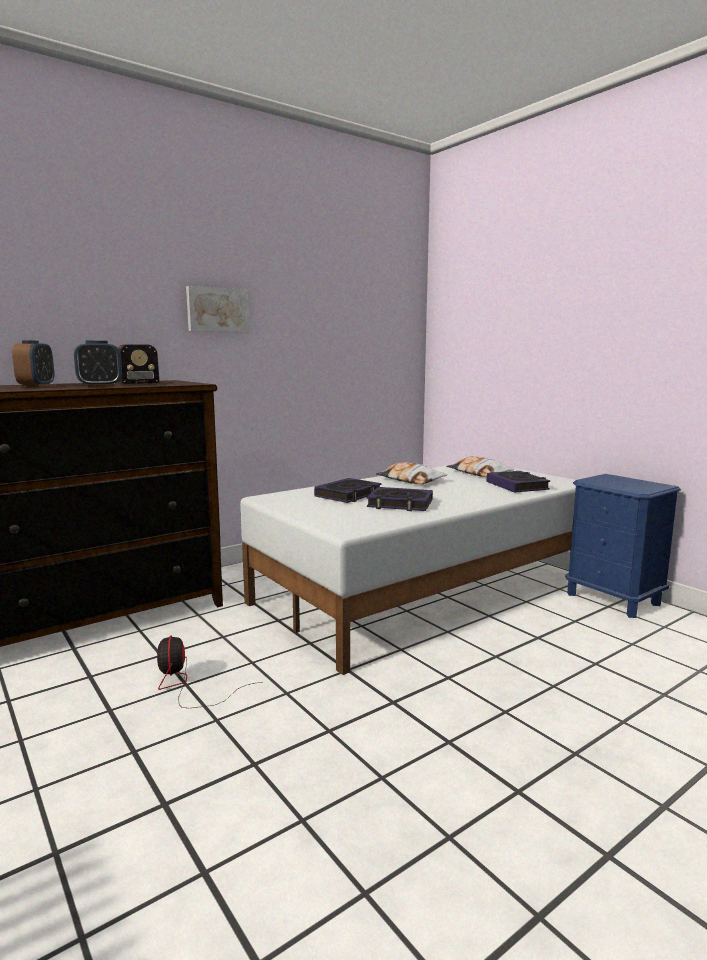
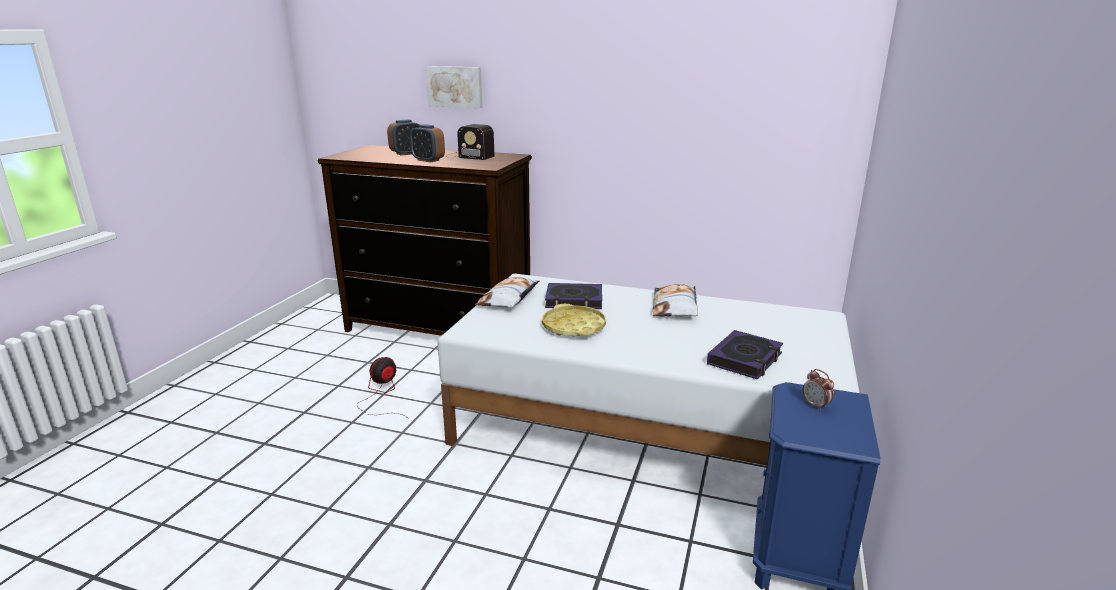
camera: 55 degrees right, 10 degrees up
(217, 310) = (574, 90): picture -> picture (455, 86)
(400, 504) = (573, 327): book -> yellow tray
(479, 473) = (772, 328): pillow -> pillow (509, 299)
(612, 482) = (815, 405): none -> alarm clock

